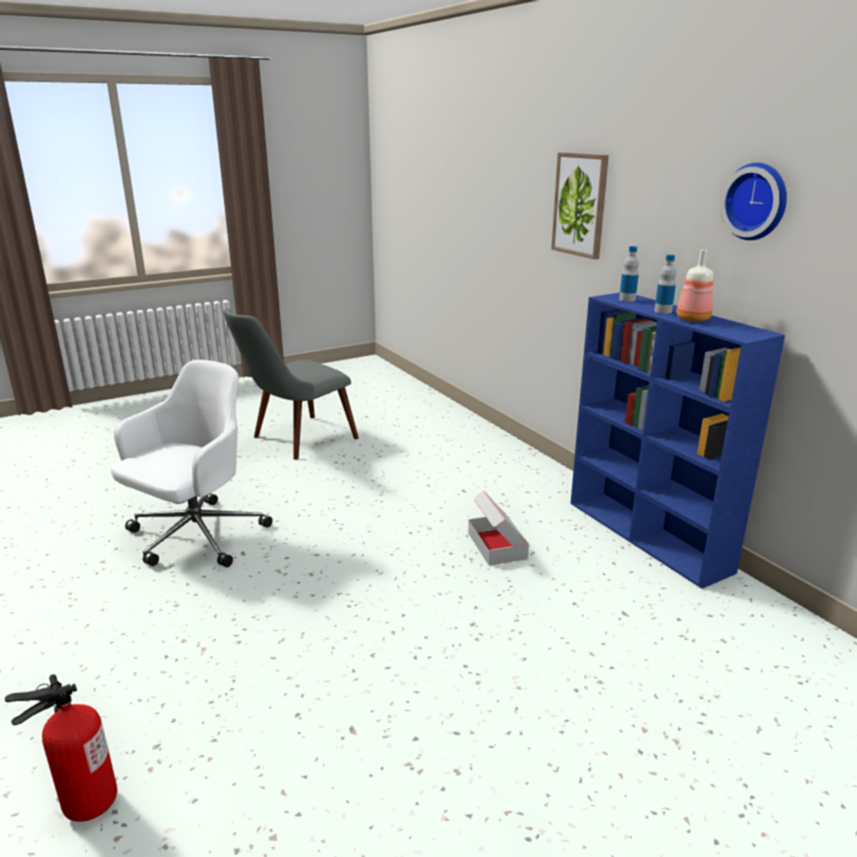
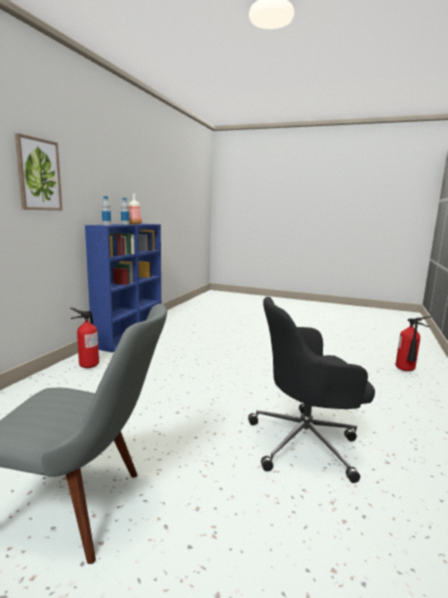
camera: 130 degrees left, 10 degrees down
(195, 537) = (306, 442): white office chair -> black office chair
(497, 545) = (177, 357): cardboard box -> none
(534, 481) = (89, 365): none -> fire extinguisher
(757, 201) = (123, 174): wall clock -> none

